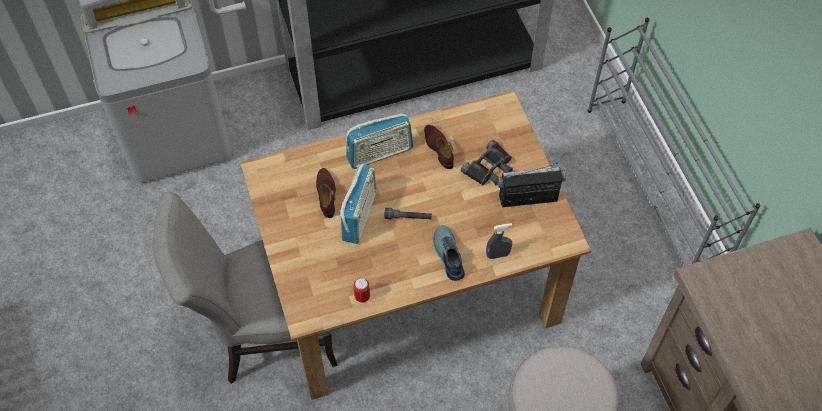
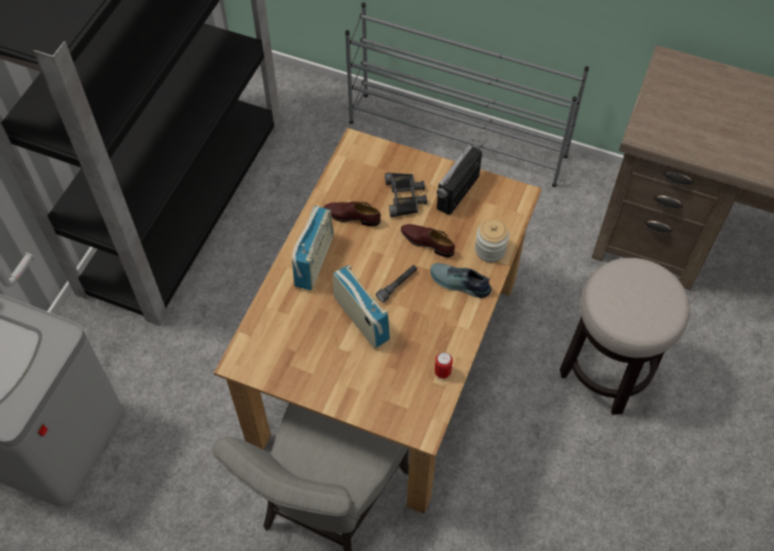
camera: 50 degrees left, 0 degrees up
(326, 194) = (316, 328): brown shoe -> brown shoe (427, 242)
(498, 255) = (490, 249): grey spray bottle -> jar

